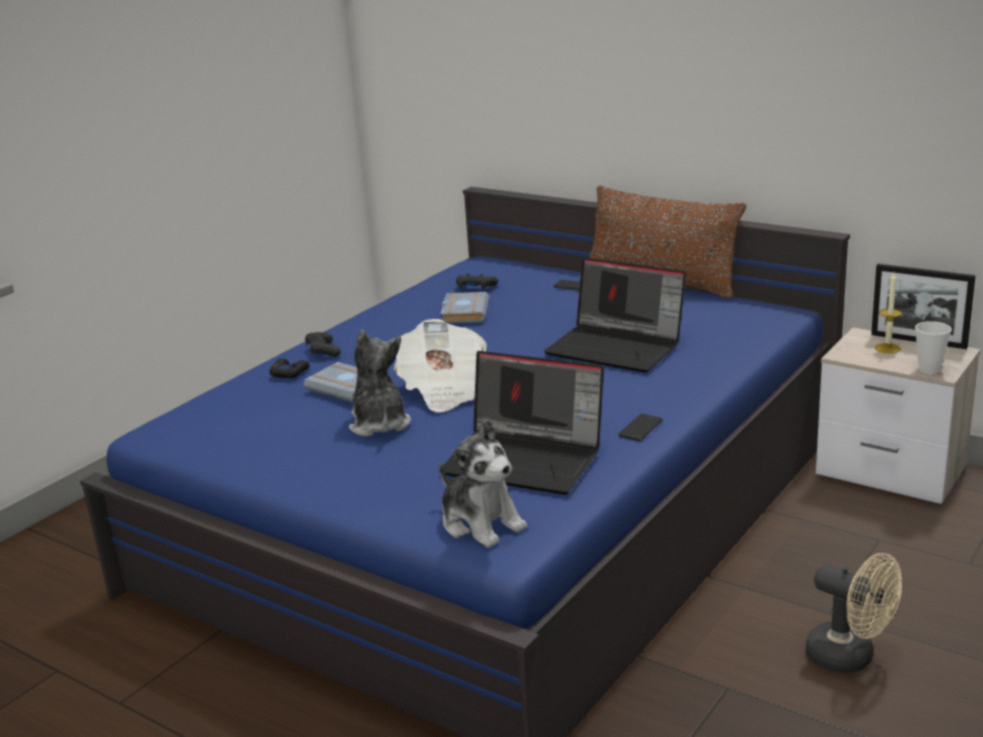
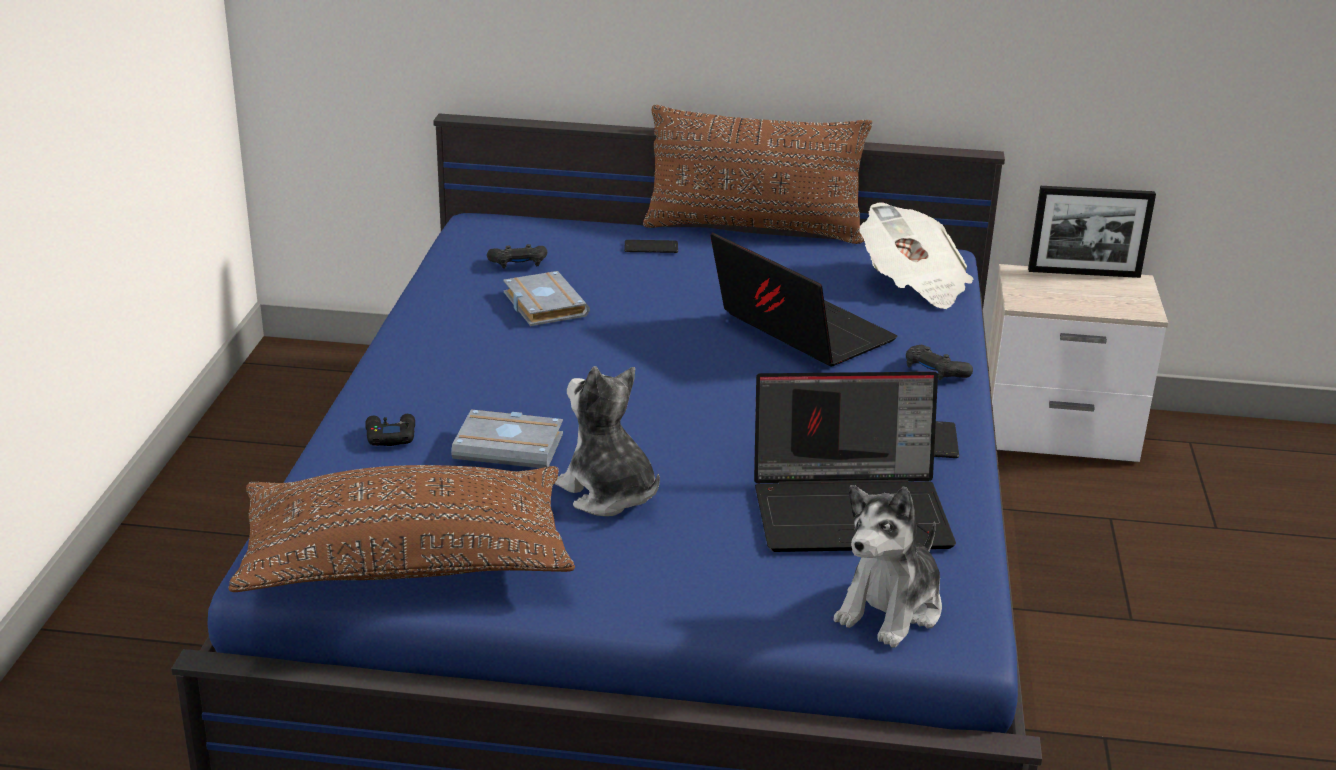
camera: 30 degrees left, 5 degrees up
(222, 440) = (407, 561): none -> brown pillow
(323, 351) = (403, 393): black game controller -> black game controller (934, 372)
(444, 390) = (643, 427): newspaper -> newspaper (913, 284)
(481, 523) = (891, 609): plush toy -> plush toy turned 105 degrees clockwise
(617, 347) = (797, 331): laptop -> laptop turned 135 degrees counterclockwise
(850, 658) = (1194, 667): beige fan -> none
(887, 348) = (1062, 287): candle -> none
(929, 369) = (1128, 309): cup -> none

